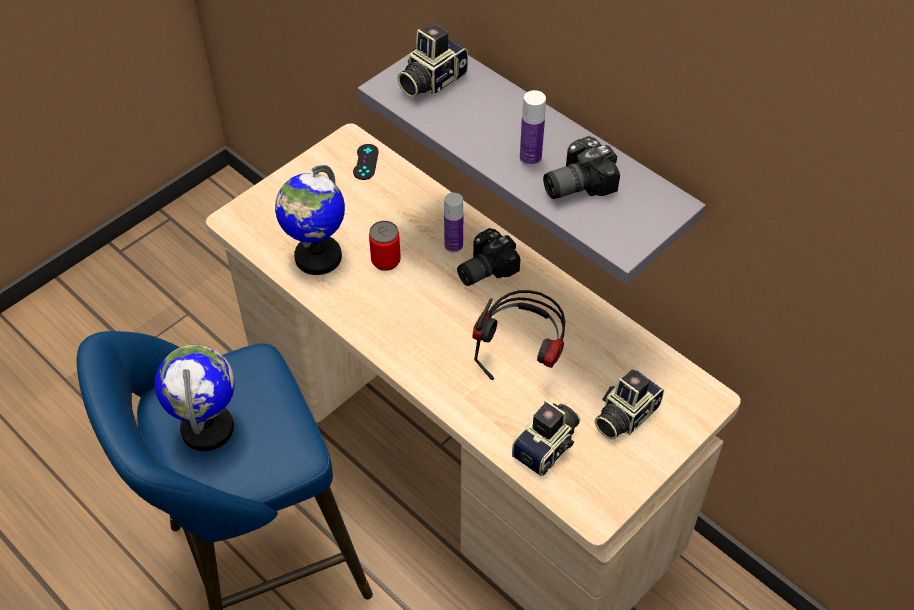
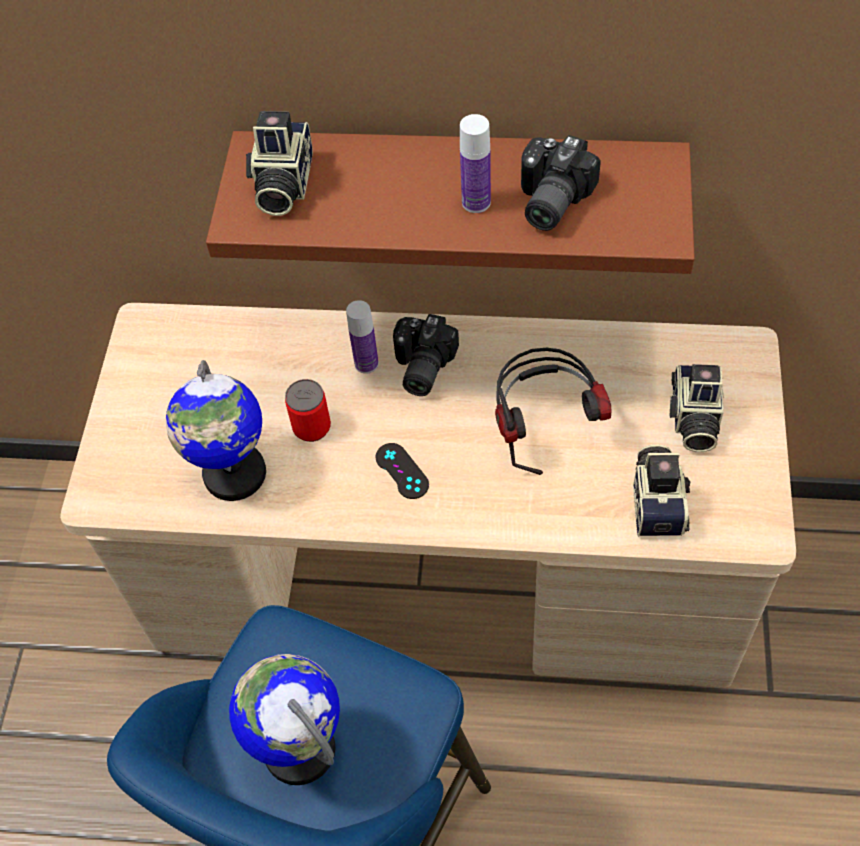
camera: 35 degrees left, 5 degrees up
(365, 162) = (184, 336): black game controller -> black game controller (402, 471)
(559, 151) = (459, 183): grey shelf -> brown shelf

